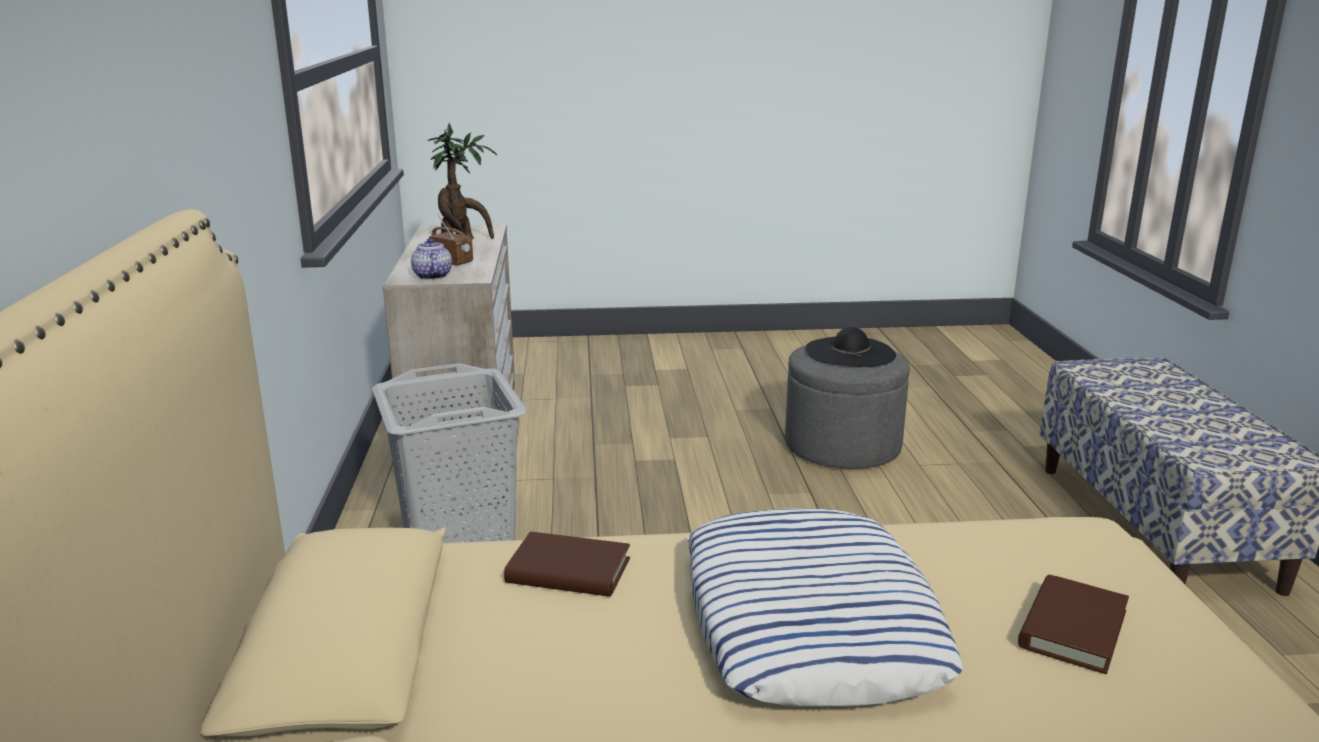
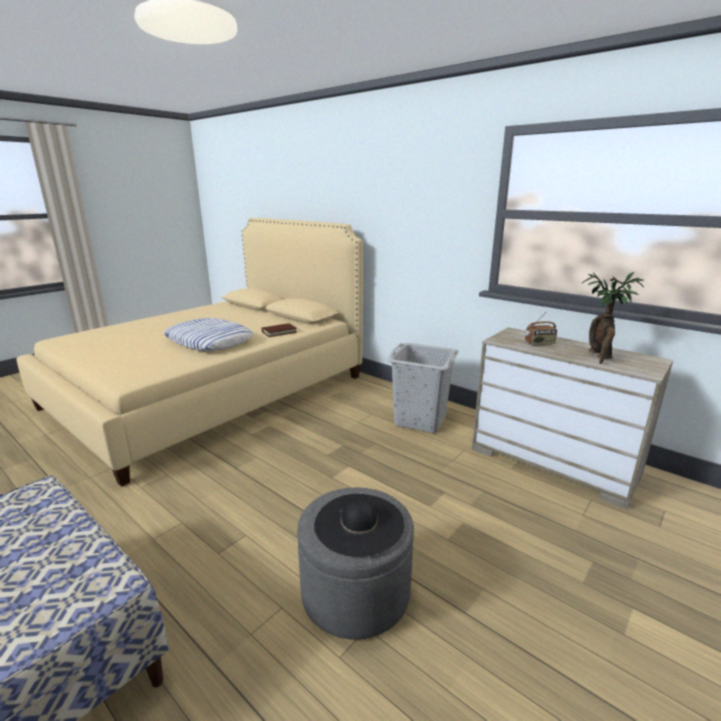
camera: 135 degrees right, 0 degrees up
(432, 276) = (512, 335): teapot -> none
(1072, 628) = (136, 356): brown book -> none

